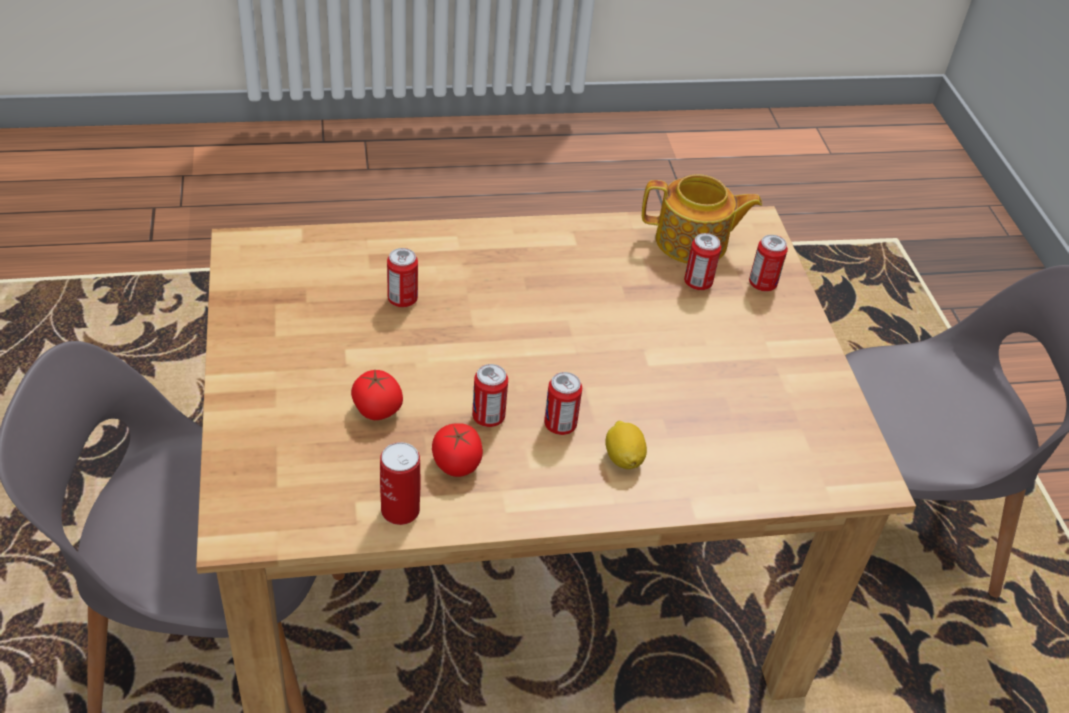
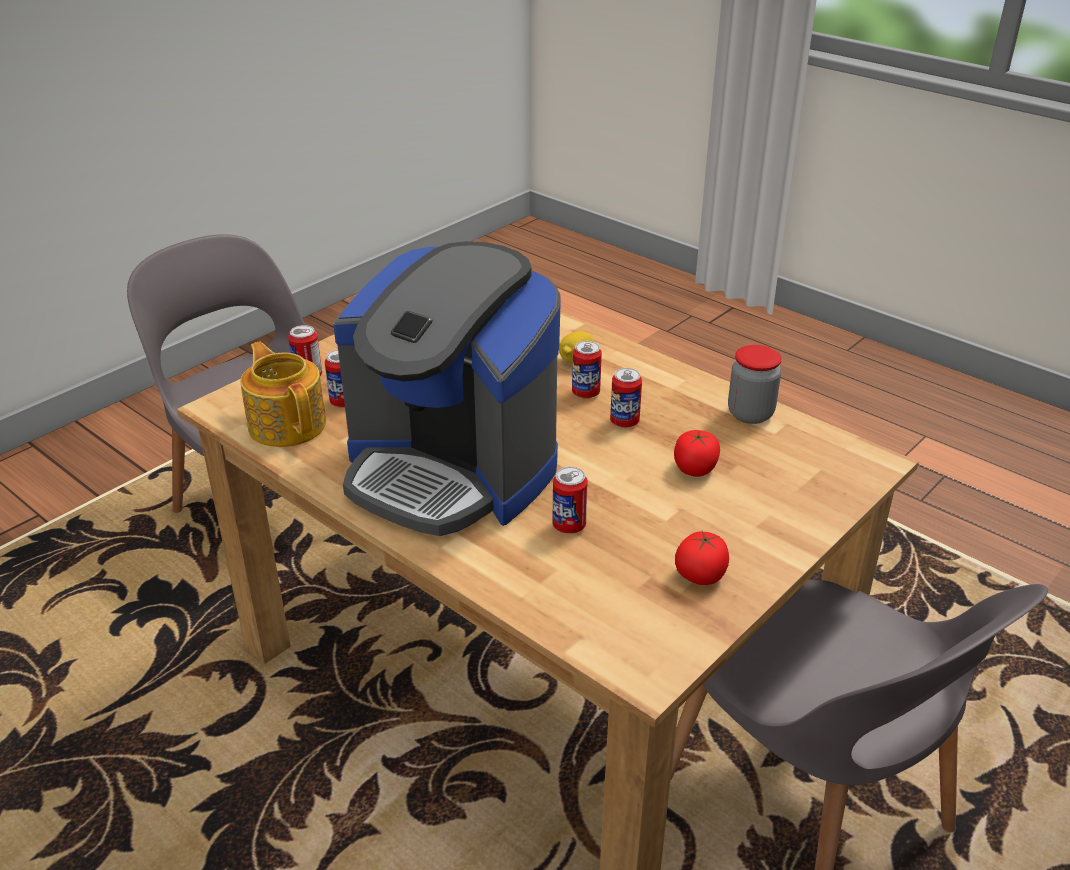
camera: 125 degrees left, 10 degrees down
(400, 510) = (750, 414): can -> jar
(457, 464) = (682, 413): tomato -> tomato (700, 575)
(536, 284) = (451, 471): none -> coffee machine

